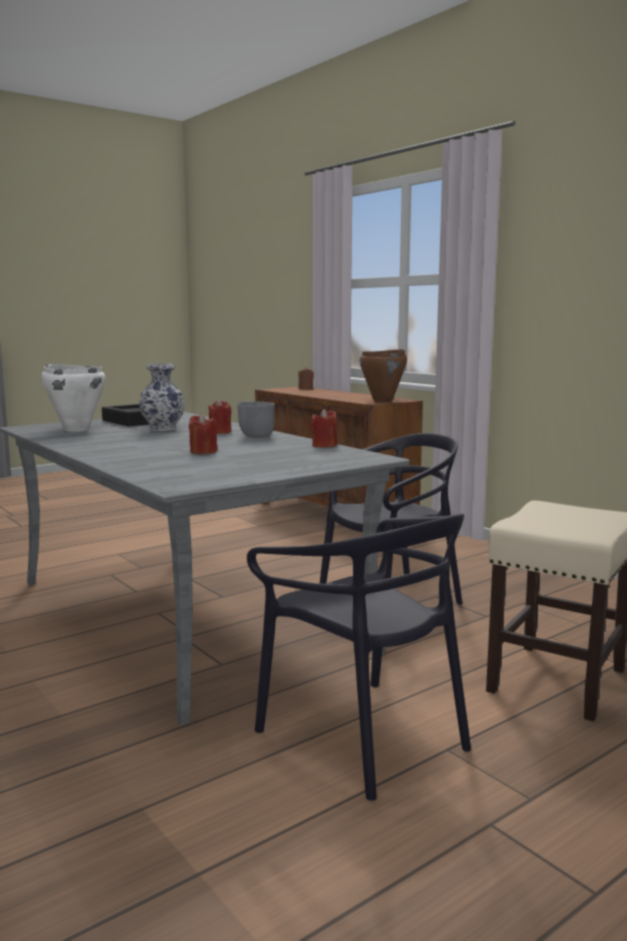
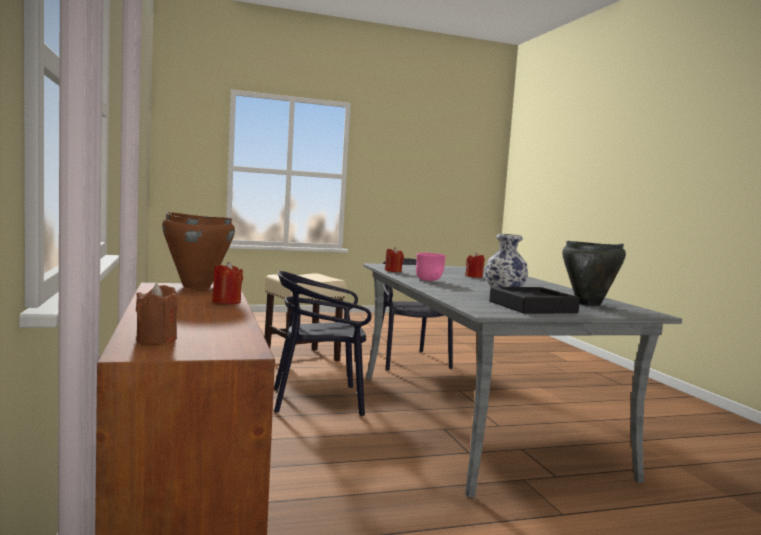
camera: 160 degrees left, 5 degrees down
(76, 429) = (588, 304): white cooking pot -> black cooking pot
(220, 432) = (454, 286): red candle -> red candle (226, 302)
(256, 437) = (429, 280): grey bowl -> pink bowl

